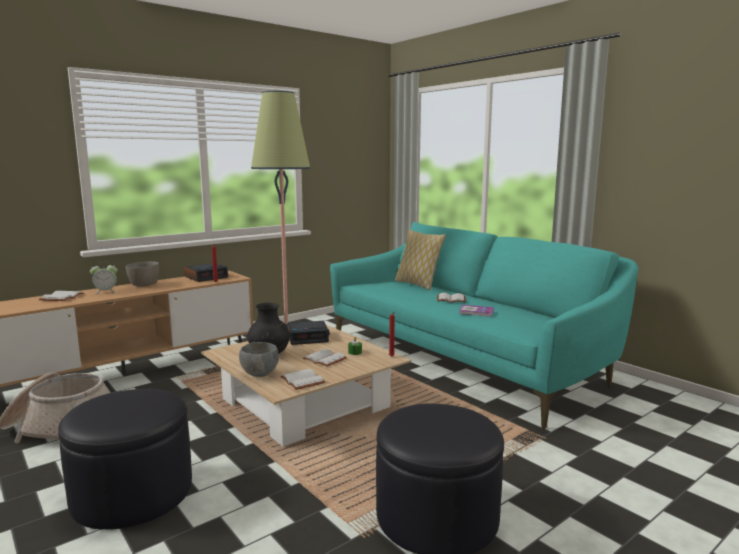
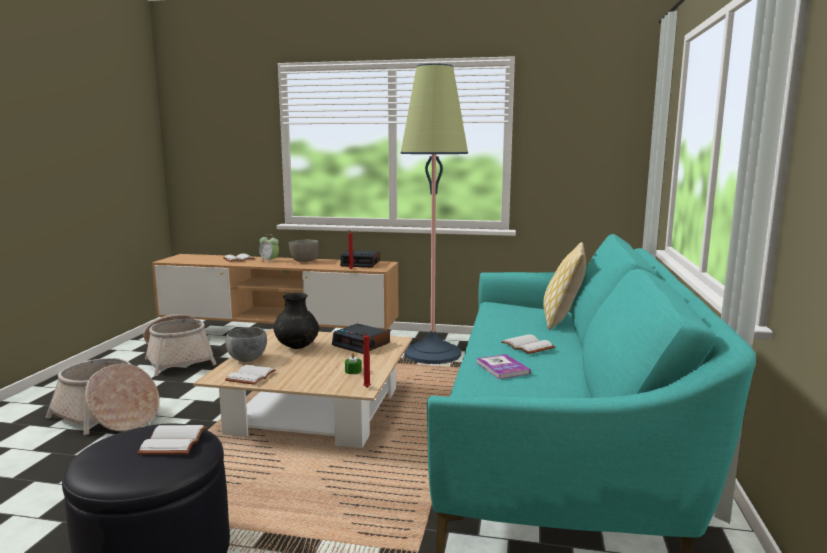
camera: 50 degrees right, 0 degrees up
(133, 493) = (107, 416): black ottoman -> basket
(326, 359) = (316, 367): white book -> white book (175, 442)

